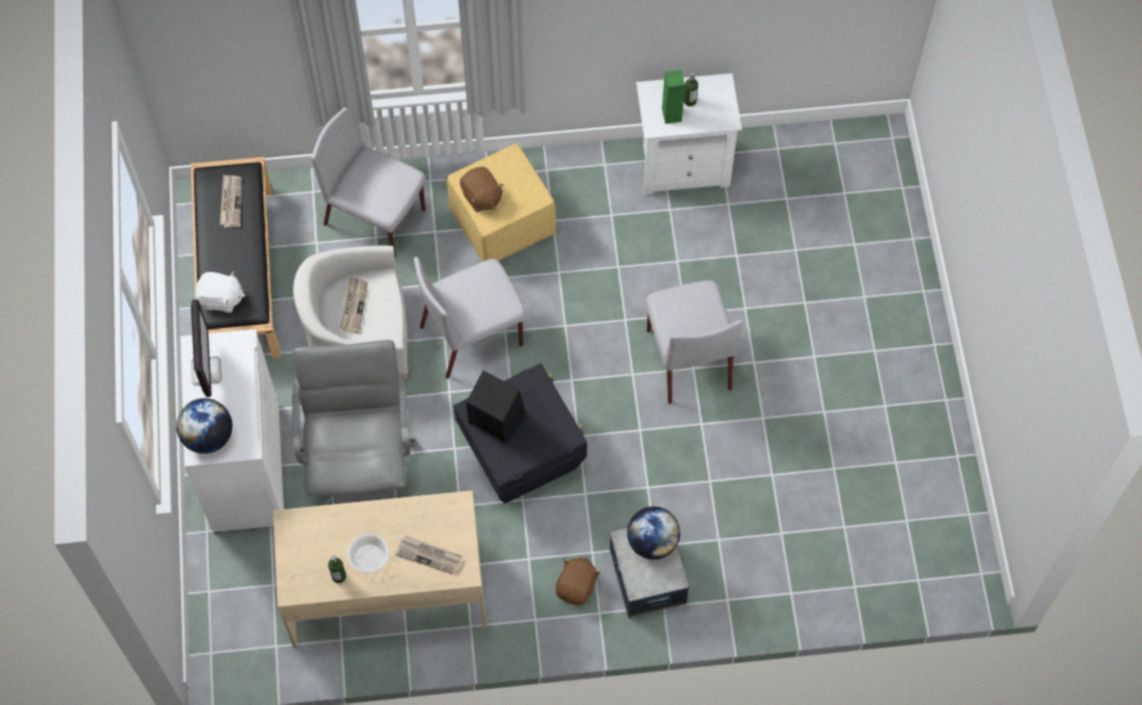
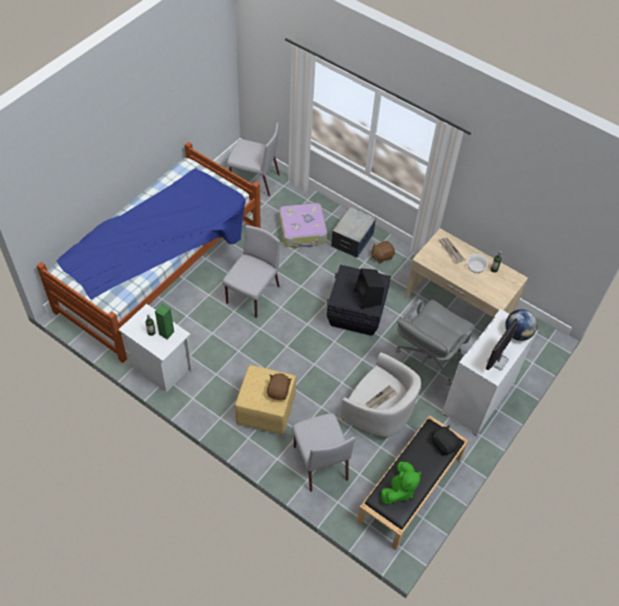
camera: 140 degrees left, 10 degrees down
(221, 299) = (443, 444): white plush toy -> black plush toy
(231, 202) = (399, 490): newspaper -> green plush toy
(473, 335) = (329, 373): grey chair -> grey chair (254, 180)
(652, 542) = (347, 227): globe -> none
(735, 527) = (303, 230): none -> suitcase
(845, 286) = (161, 271): none -> bed

